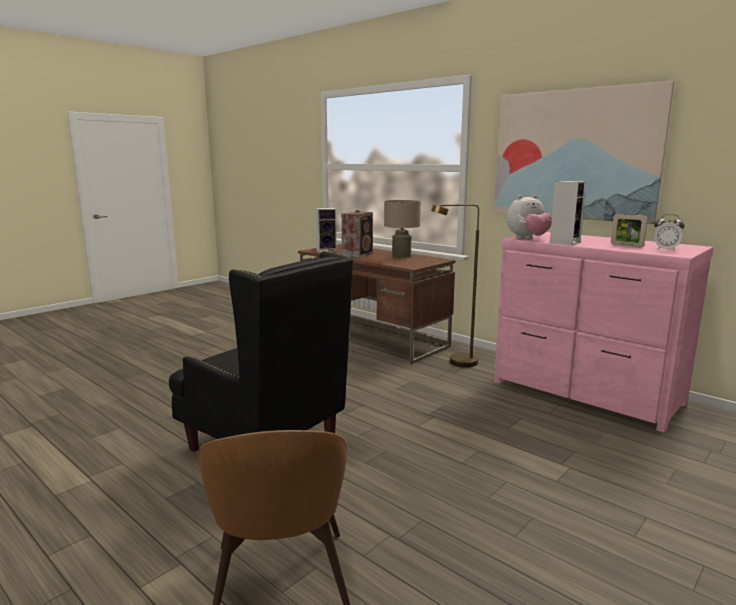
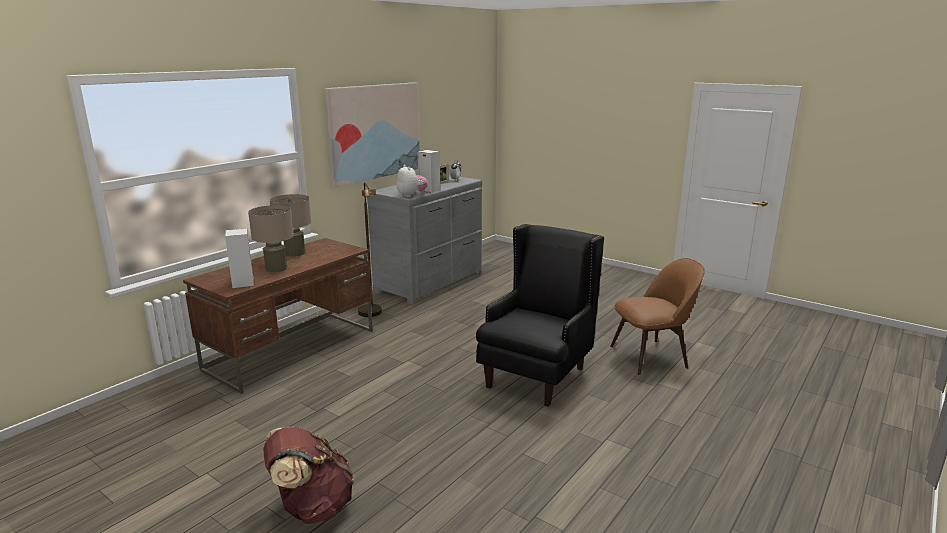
camera: 95 degrees left, 5 degrees up
(141, 356) = (312, 507): none -> brown backpack
(358, 254) = (276, 268): speaker -> beige table lamp
(585, 393) = (431, 282): pink dresser -> grey dresser

